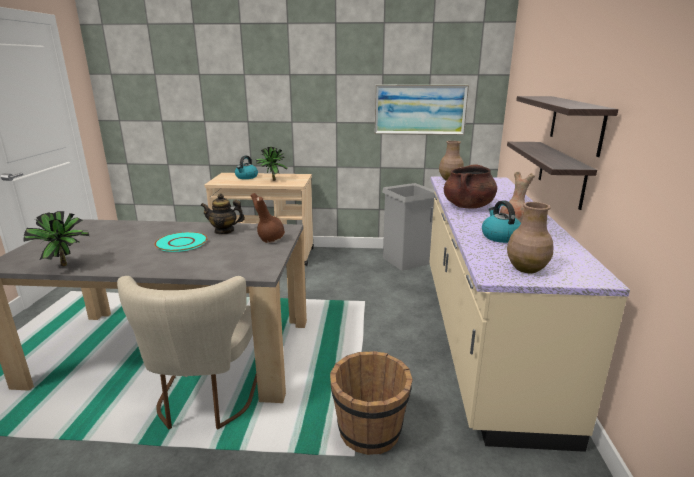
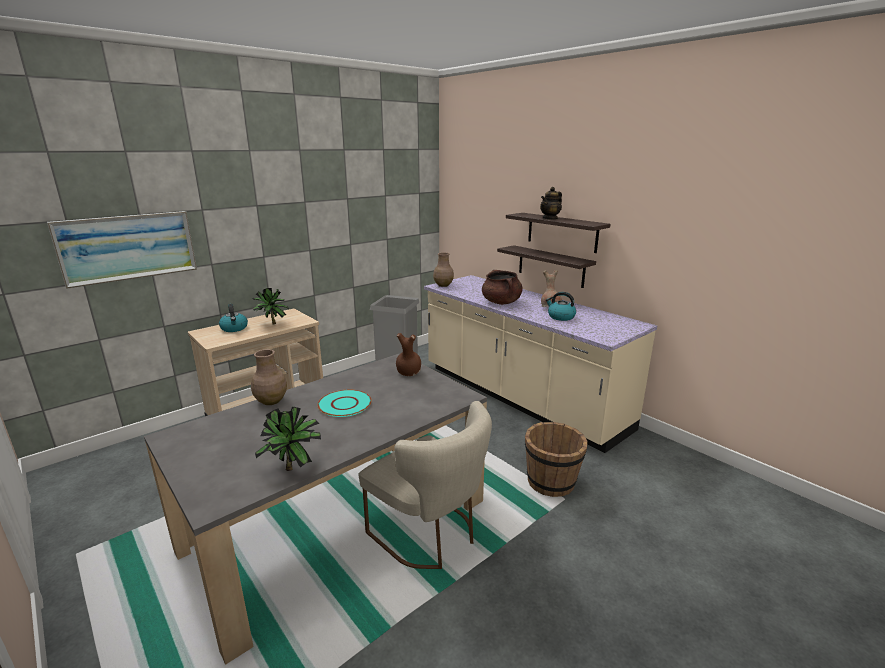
camera: 45 degrees left, 0 degrees up
(224, 231) = (353, 381): teapot -> teapot (550, 218)
(420, 109) = (381, 228): picture -> picture (128, 247)
(526, 268) = (609, 330): brown vase -> brown vase (270, 401)

